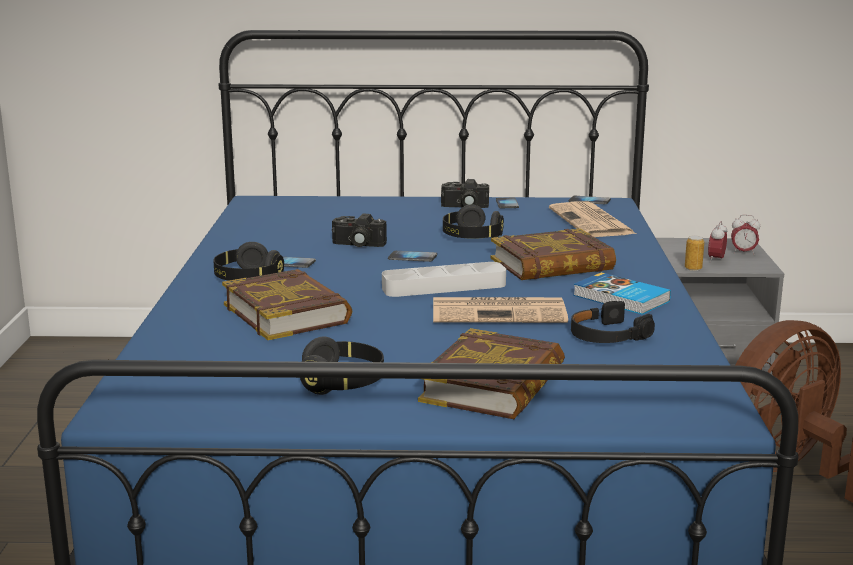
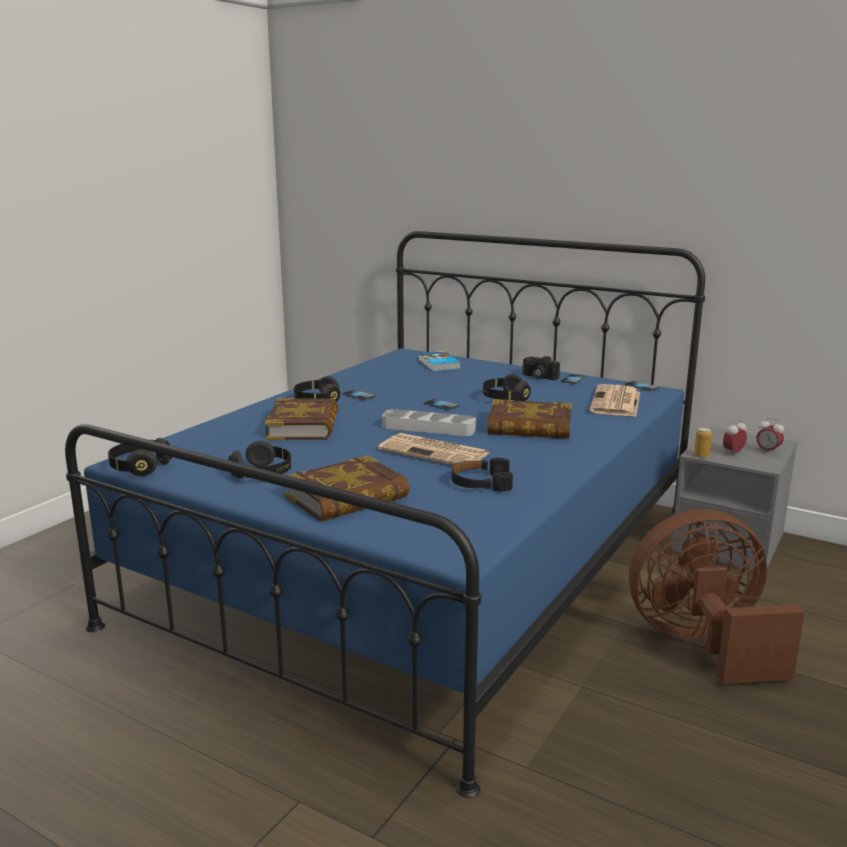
camera: 30 degrees right, 0 degrees up
(154, 413) = (140, 467): none -> black headphones
(357, 245) = (420, 391): camera -> none
(620, 299) = (537, 460): book -> book (438, 364)

